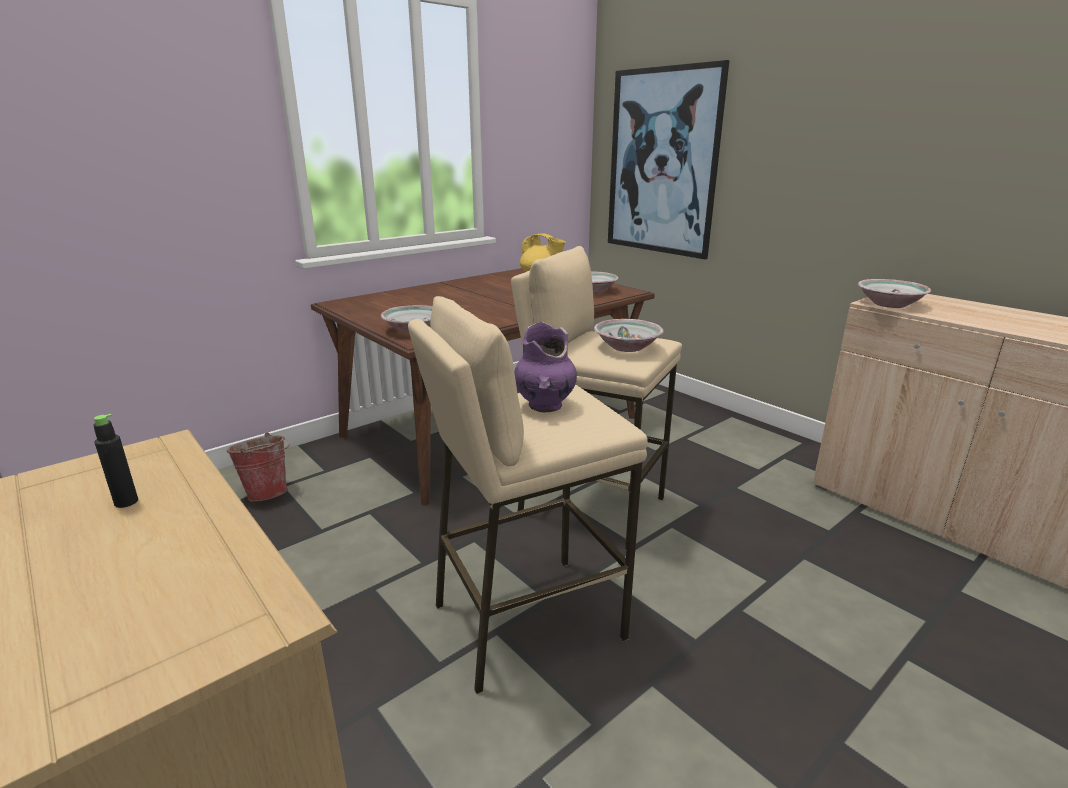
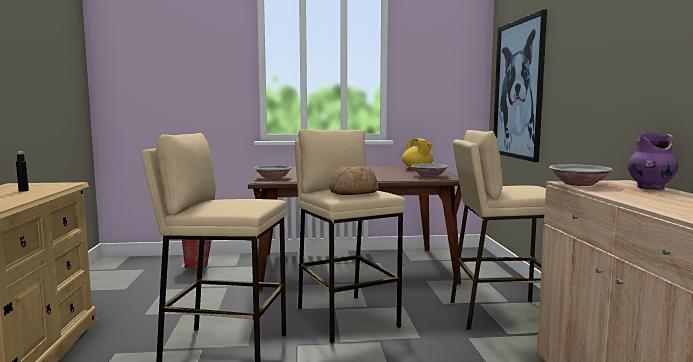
camera: 35 degrees right, 15 degrees down
(545, 406) = (236, 201): purple vase -> purple vase (650, 188)
(627, 347) = (353, 192): bowl -> bread
(721, 446) = (501, 314): none -> beige stool

